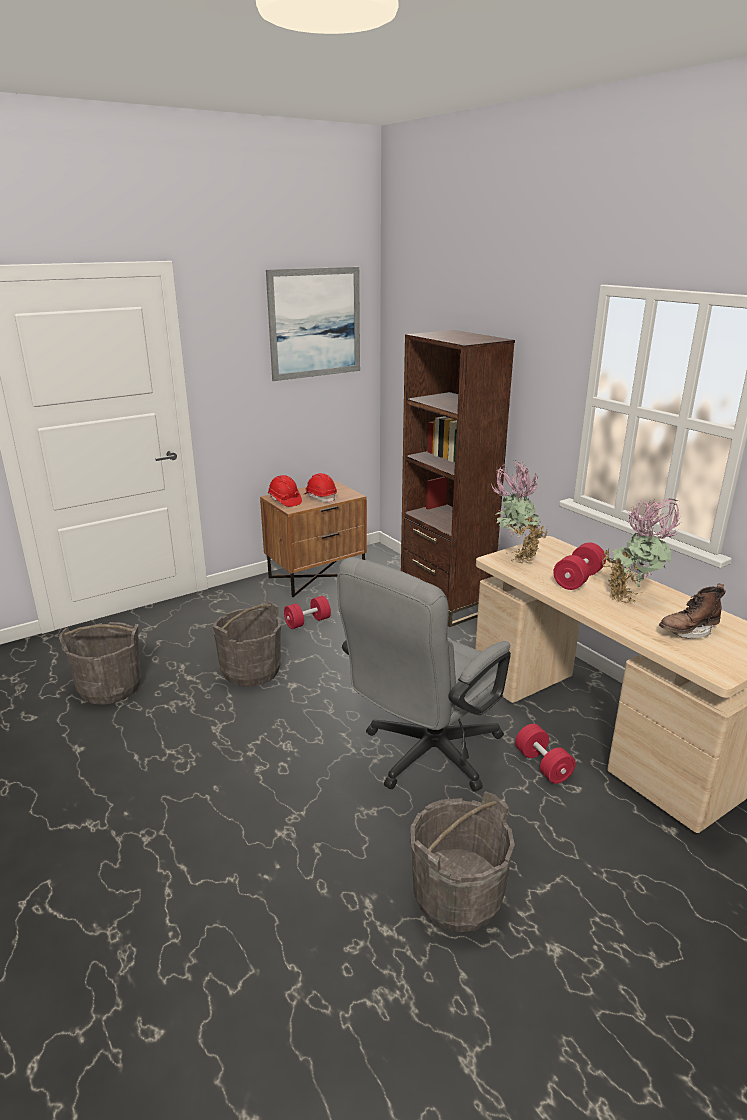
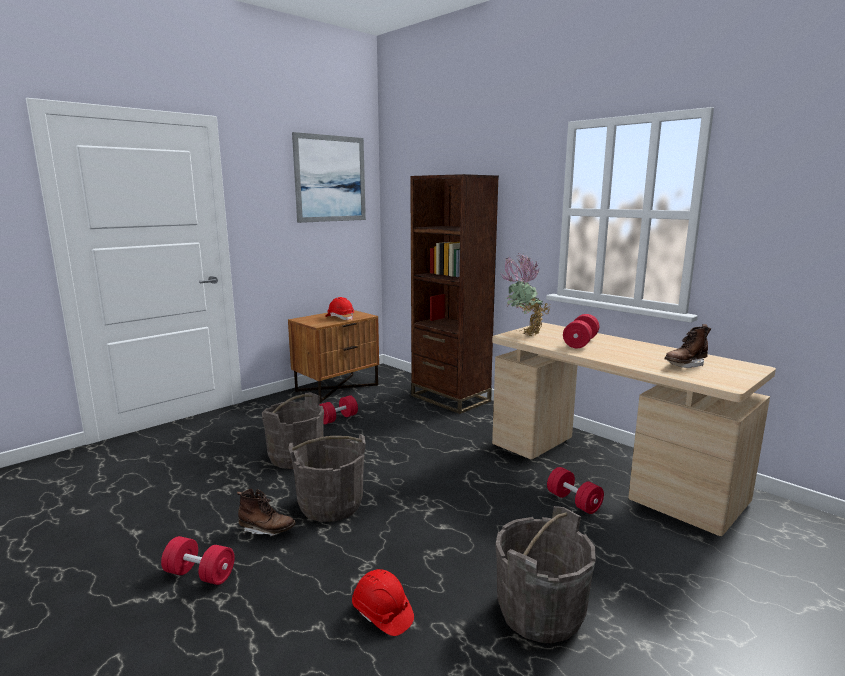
camera: 10 degrees left, 10 degrees down
(110, 687) = (161, 480): grey bucket -> grey bucket (330, 505)
(131, 805) = (200, 574): none -> red dumbbell
(204, 762) = (267, 530): none -> brown boot
(284, 501) = (310, 321): red hard hat -> red hard hat (382, 614)
(423, 756) = (470, 505): grey office chair -> none
(632, 597) = (629, 350): potted plant -> none

